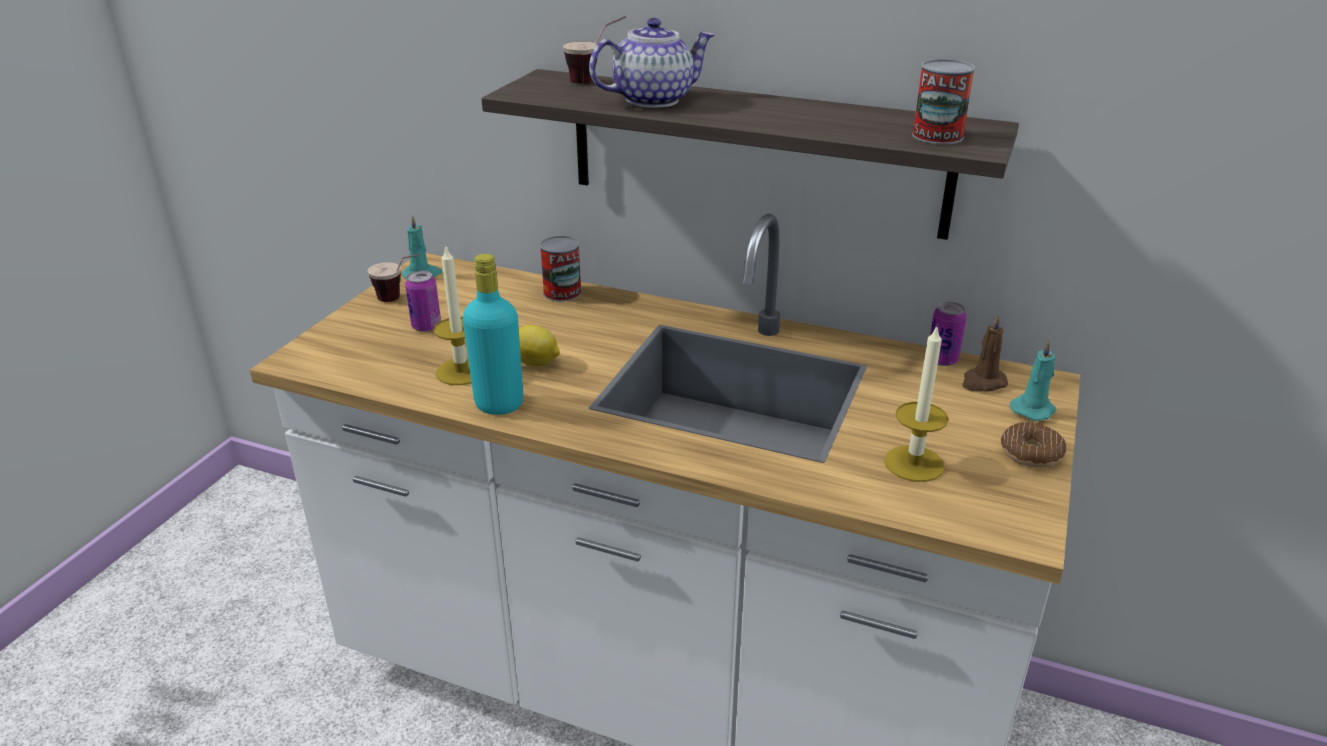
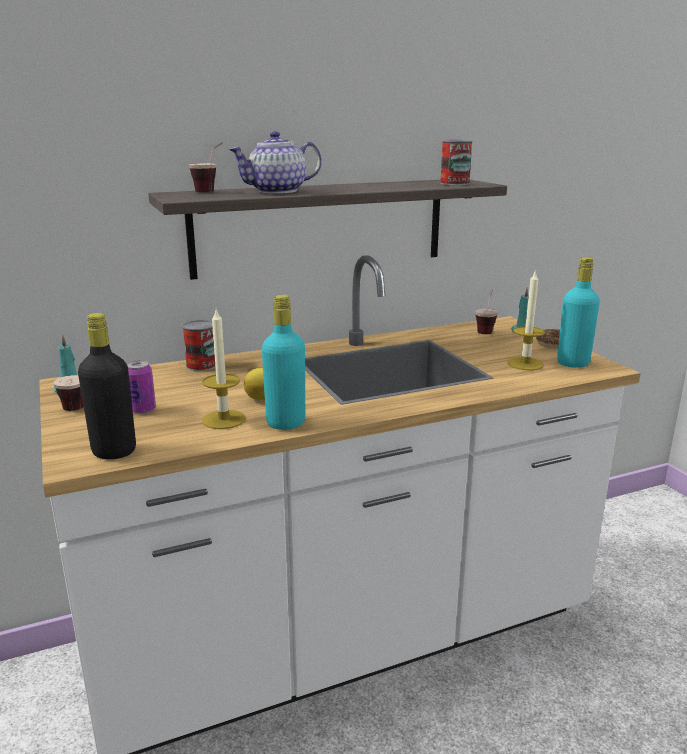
camera: 45 degrees left, 10 degrees down
(335, 362) = (114, 451): none -> black bottle
(653, 99) = (277, 191): teapot -> teapot turned 135 degrees counterclockwise
(942, 360) = (454, 328): can -> none
(983, 383) = (486, 330): brown candle -> cup
(987, 498) = (573, 363): none -> turquoise bottle

